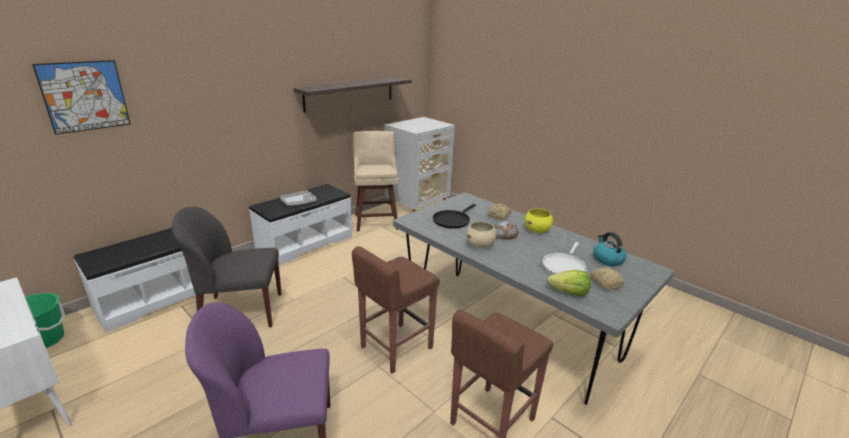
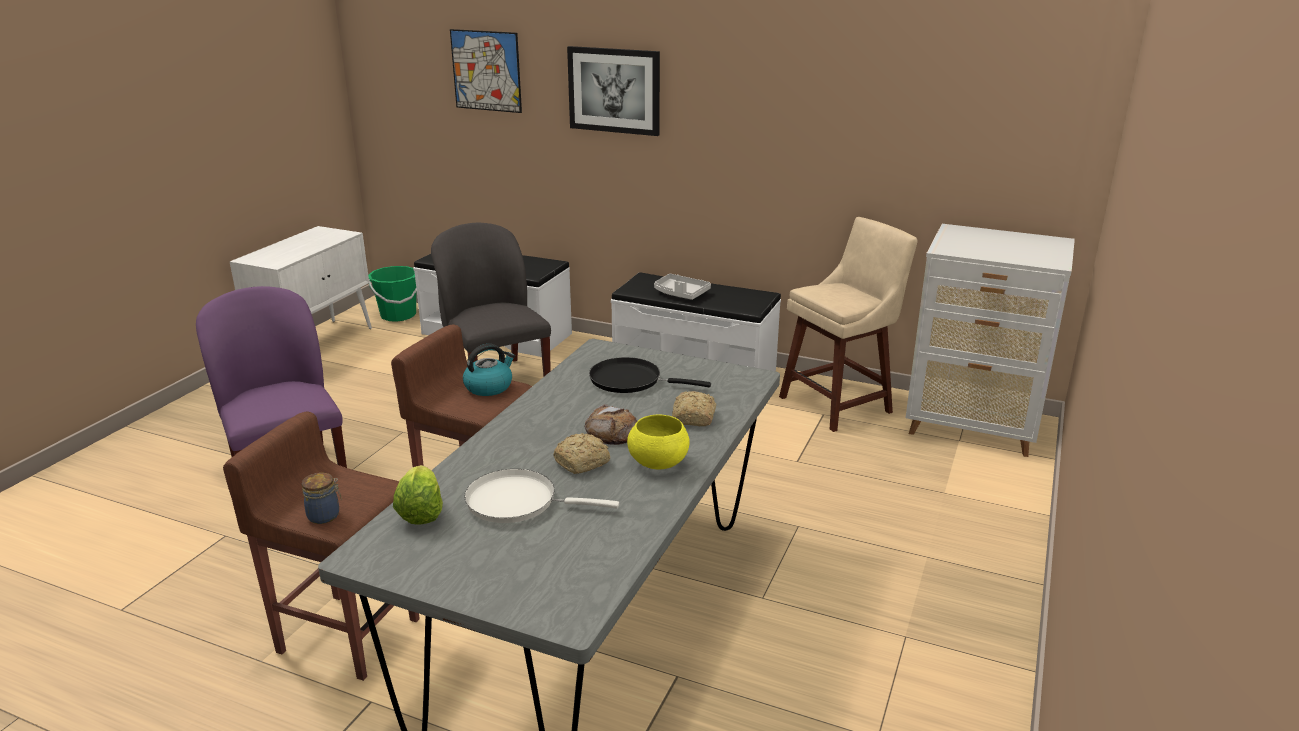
camera: 70 degrees right, 0 degrees up
(209, 92) = (614, 90): none -> picture
(350, 93) = (861, 139): shelf -> none
(480, 245) = (550, 416): beige bowl -> none
(526, 342) = (325, 516): none -> jar
(605, 283) = (476, 551): bread -> bread (583, 462)
(607, 259) = (580, 552): kettle -> kettle (489, 387)

